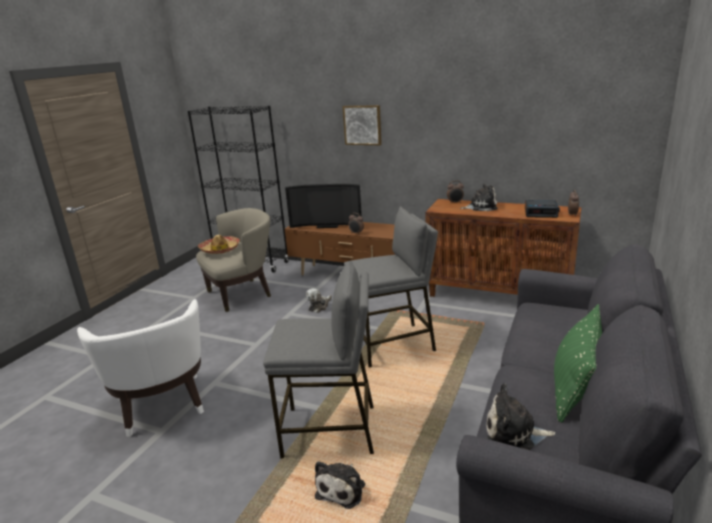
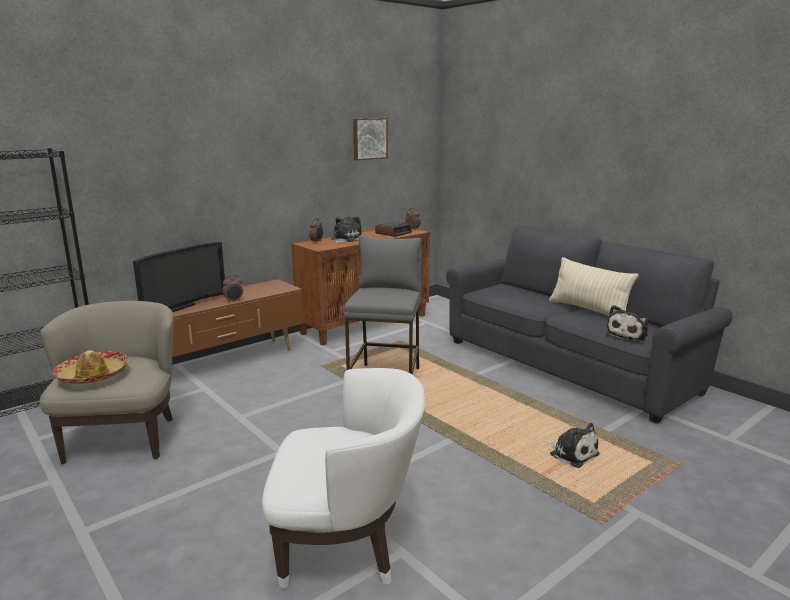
camera: 65 degrees left, 5 degrees down
(319, 306) = (253, 397): plush toy -> none
(330, 431) = (492, 442): grey stool -> none
(363, 125) = (198, 169): picture -> picture (369, 138)
(575, 386) = (588, 310): green pillow -> beige pillow

